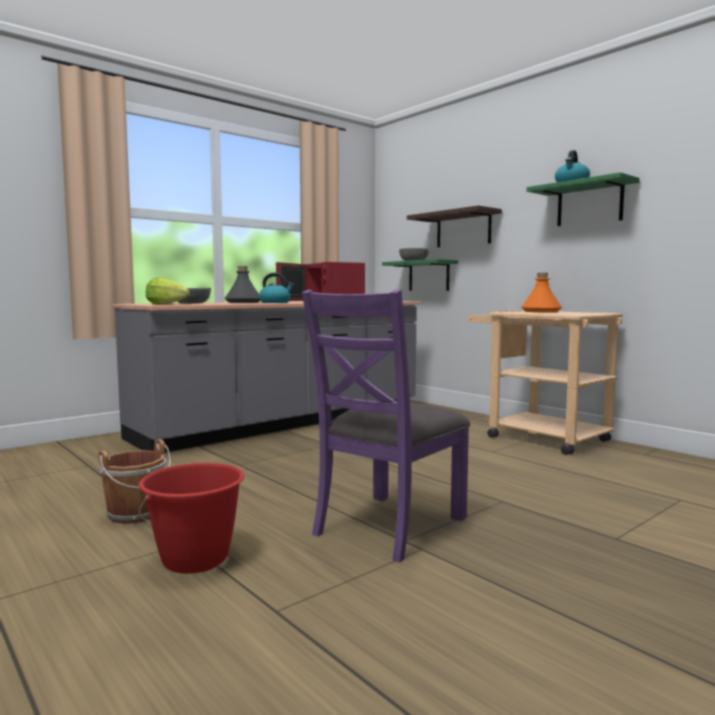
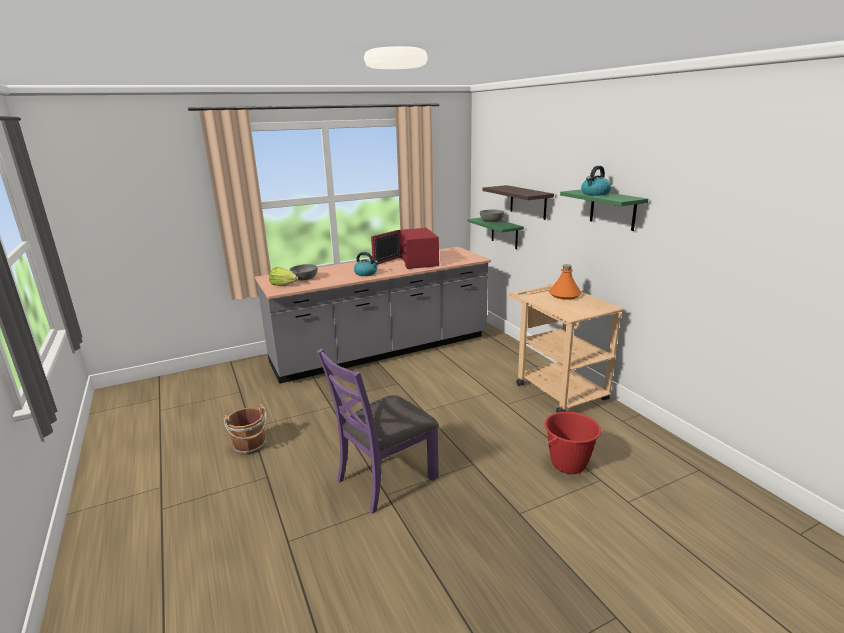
camera: 15 degrees right, 15 degrees up
(195, 559) = (265, 492): red bucket -> red bucket (568, 464)
(243, 302) = (346, 268): grey bottle -> none

